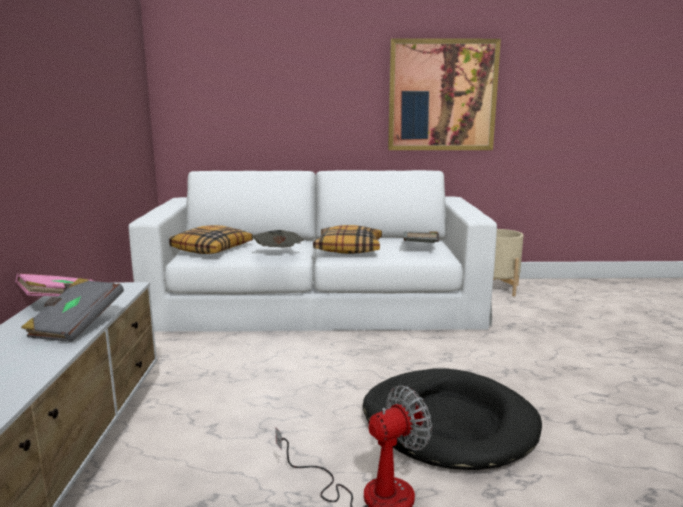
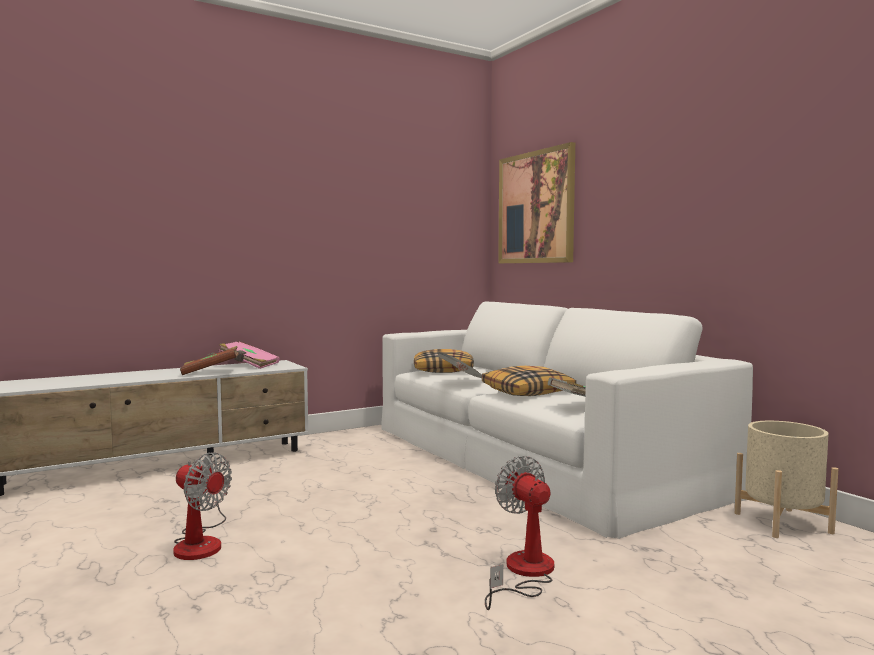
camera: 60 degrees right, 10 degrees down
(76, 326) = (210, 372): grey book -> brown book
(442, 95) = (737, 213): picture -> picture (536, 207)
(448, 423) = (334, 552): black dog bed -> none
(526, 366) = (524, 573): none -> fan

